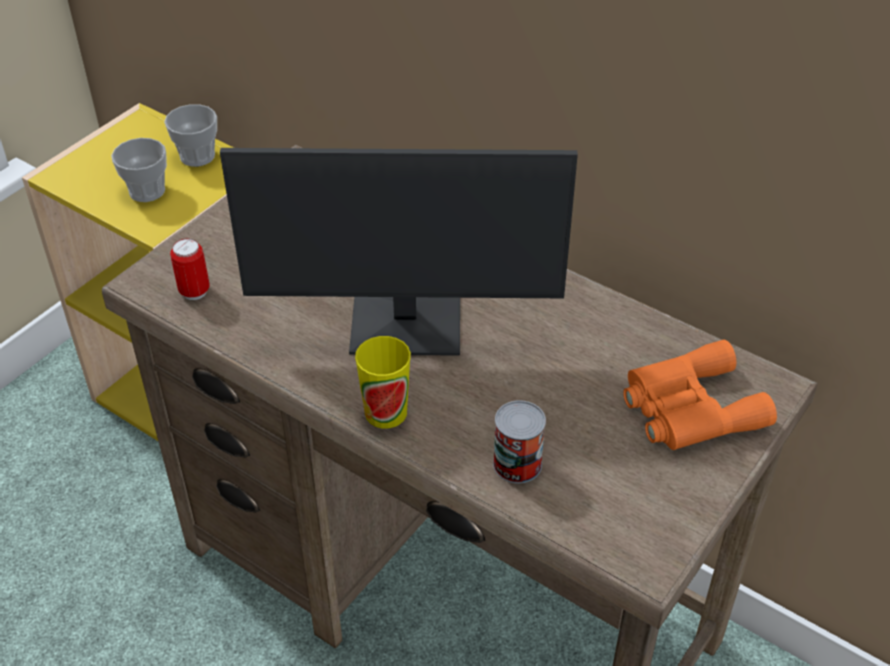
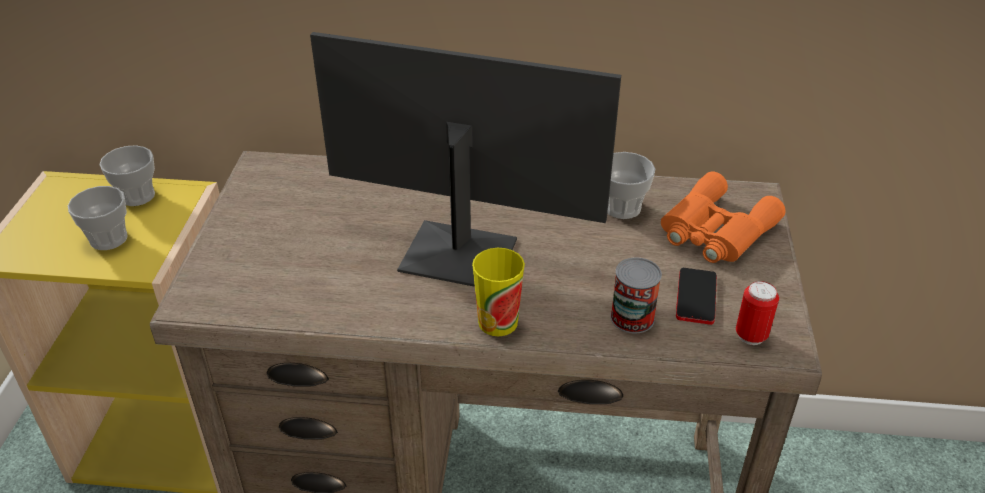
camera: 30 degrees left, 5 degrees down
(194, 291) = (247, 293): can -> can (751, 335)
(406, 326) = (458, 252): monitor -> monitor turned 135 degrees counterclockwise
(601, 471) = (696, 297): none -> phone
(610, 343) = (622, 207): none -> cup

